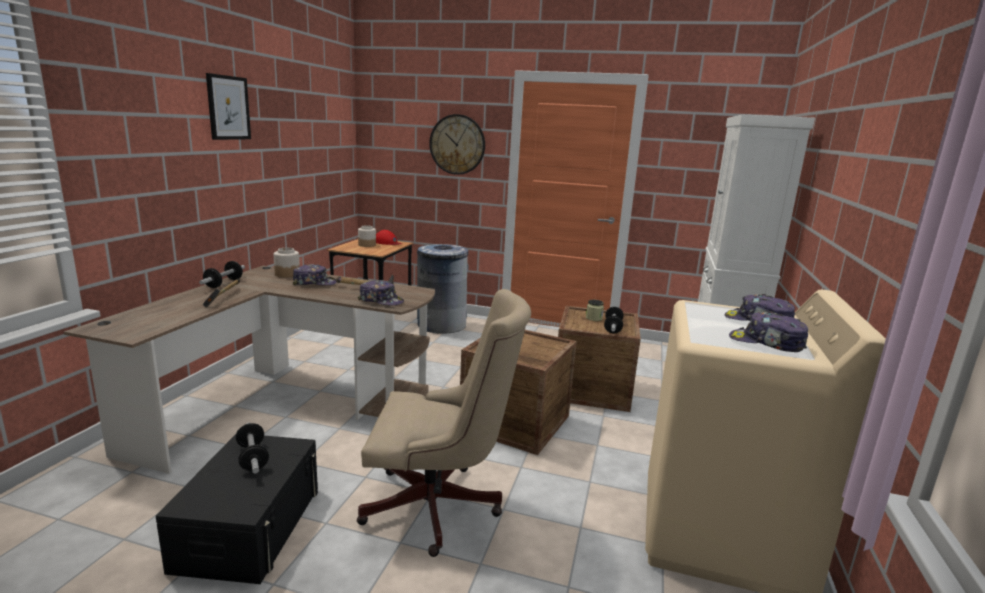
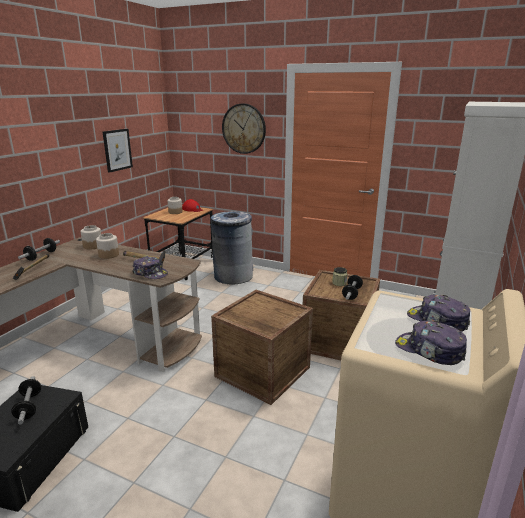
camera: 10 degrees right, 5 degrees up
(228, 108) = (44, 115): picture -> picture (117, 150)
(314, 283) = (108, 255): cap -> jar
(440, 508) = (175, 451): beige office chair -> none

